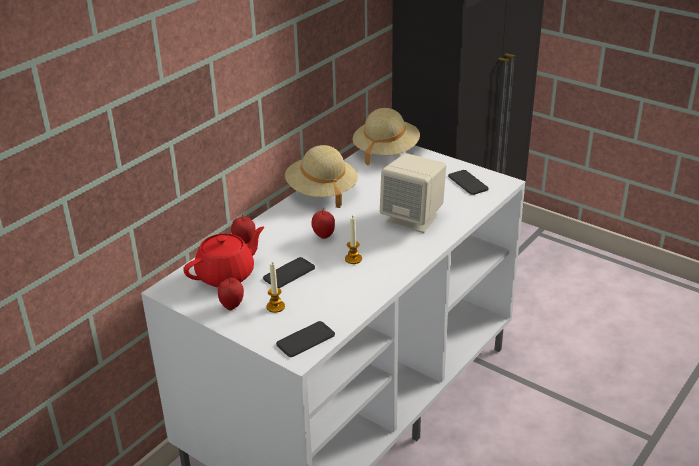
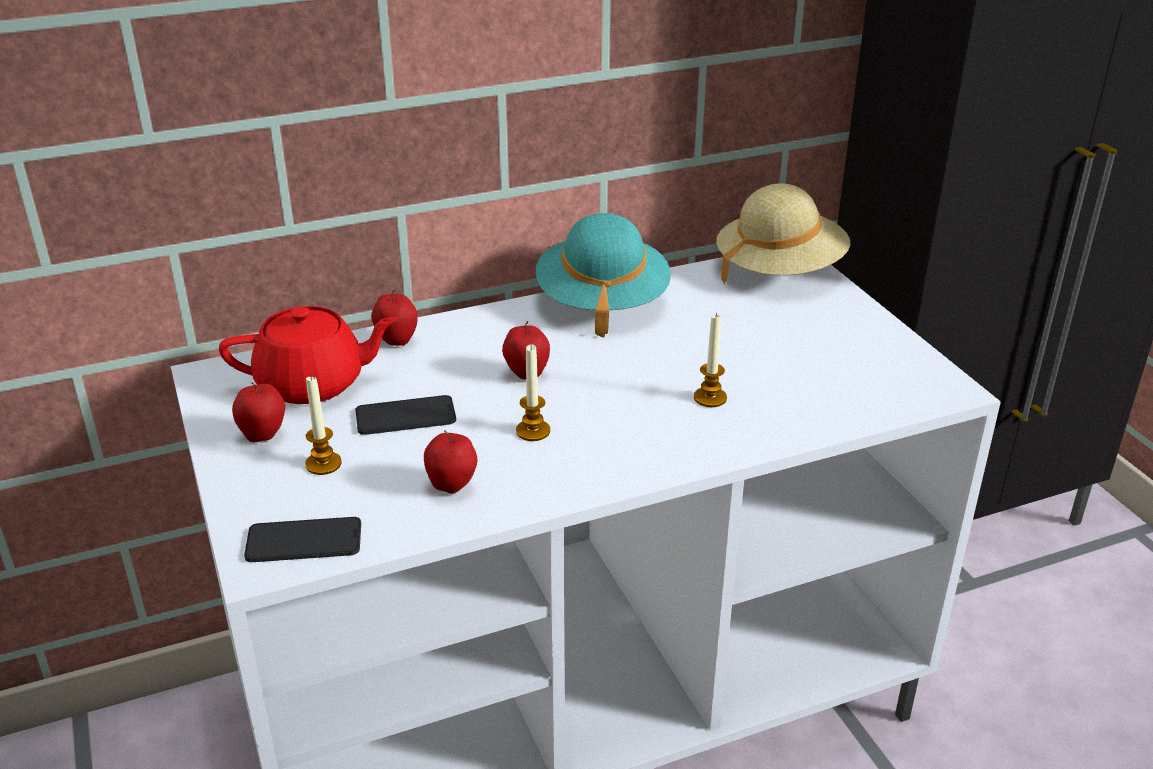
camera: 30 degrees right, 0 degrees up
(321, 191) = (602, 302): beige hat -> turquoise hat
(344, 294) = (452, 487): none -> apple
(413, 218) = (710, 398): beige speaker -> candle
(468, 183) = (878, 368): phone -> none

